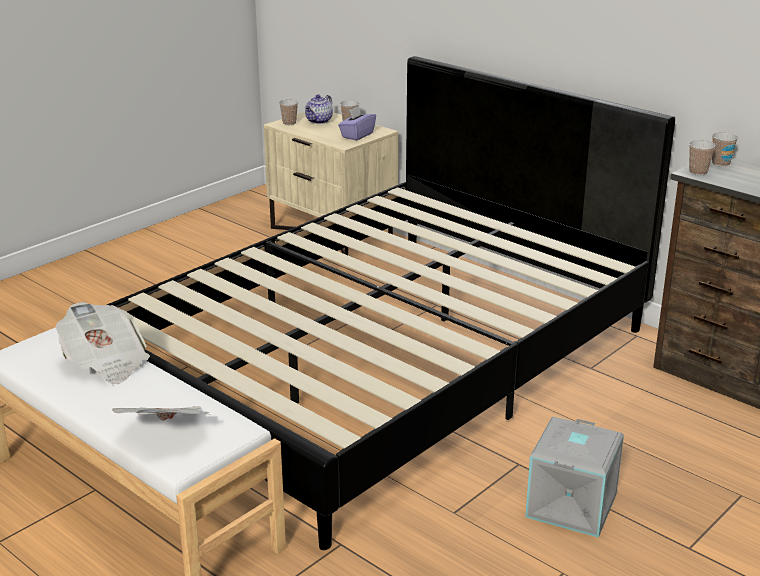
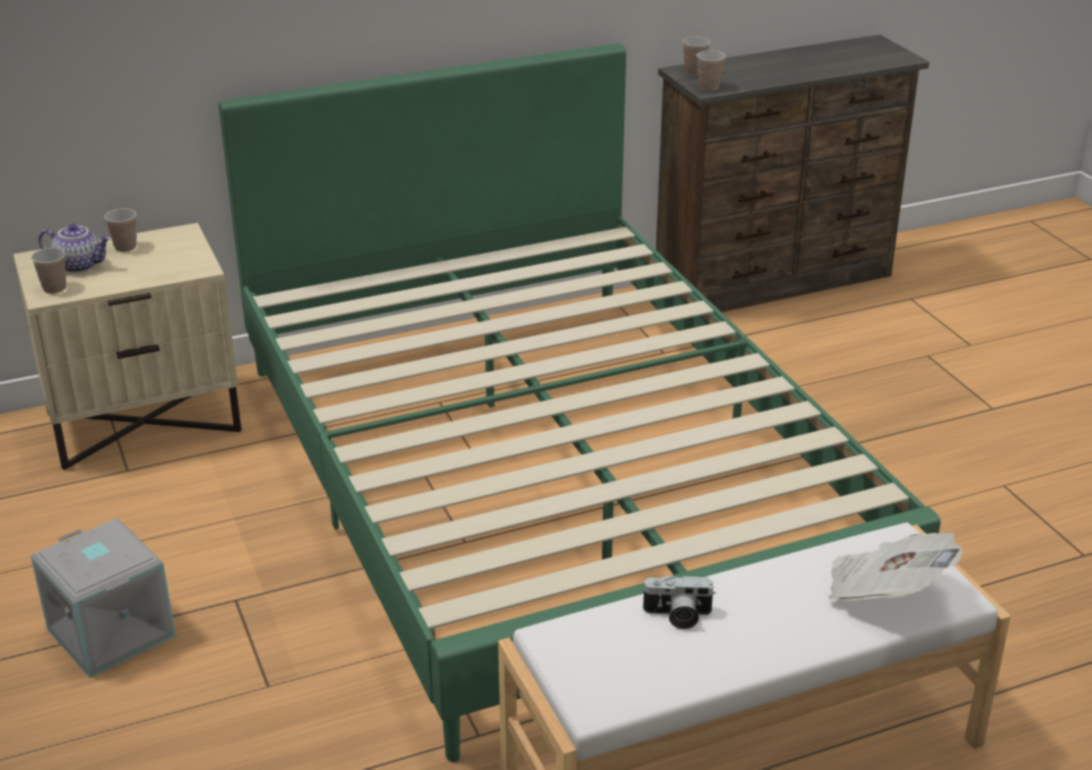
camera: 65 degrees left, 5 degrees up
(106, 363) = (677, 616): newspaper -> camera
(319, 121) = (80, 265): teapot -> teapot turned 45 degrees counterclockwise
(357, 135) = (178, 252): purple tissue box -> none
(381, 362) = (547, 480): black bed -> green bed
(573, 506) = (904, 445): grey storage box -> grey storage box (113, 632)

